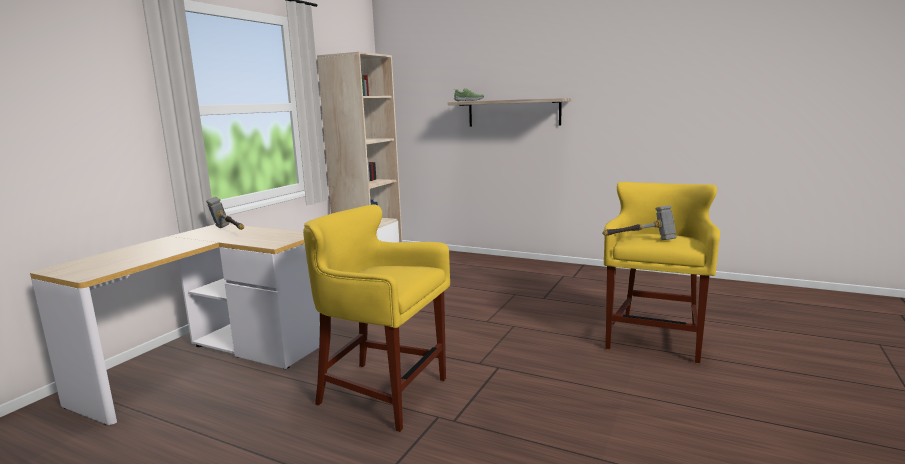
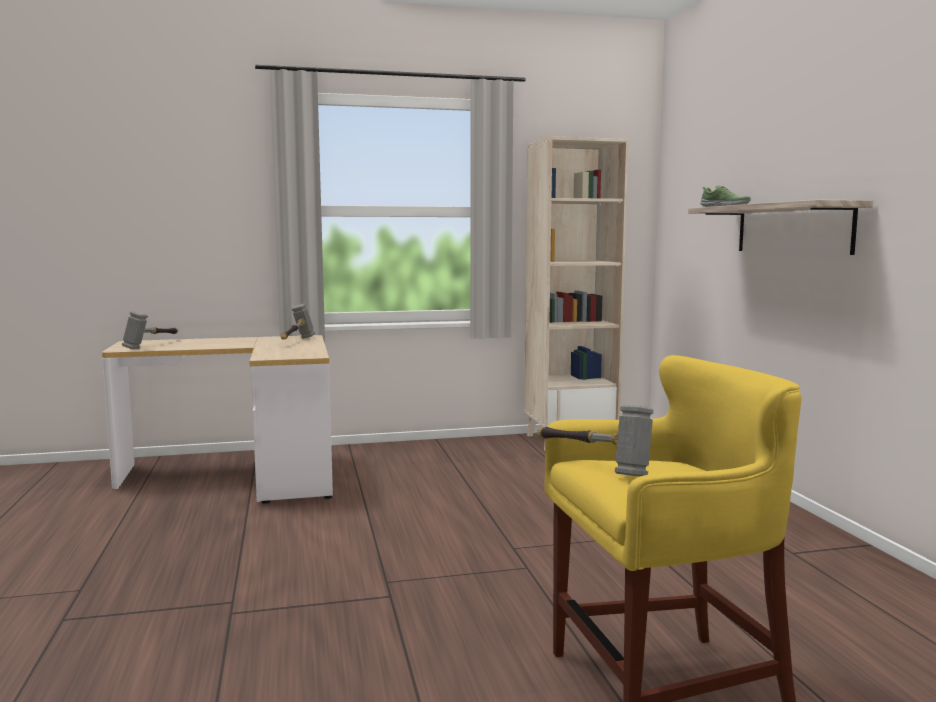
camera: 50 degrees right, 5 degrees down
(103, 264) = (152, 345): none -> hammer
(383, 393) = (256, 558): yellow stool -> none

